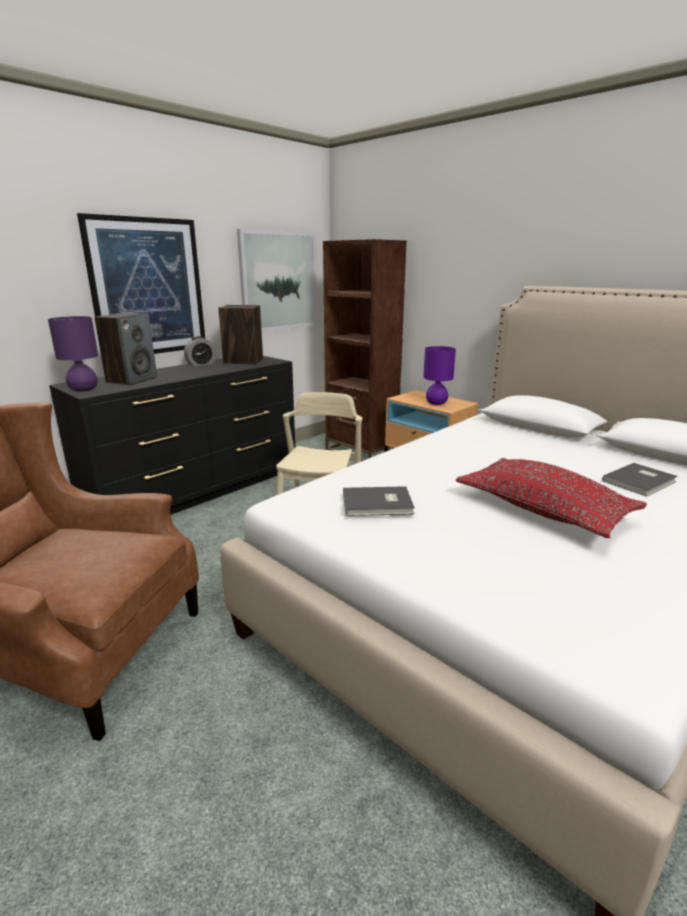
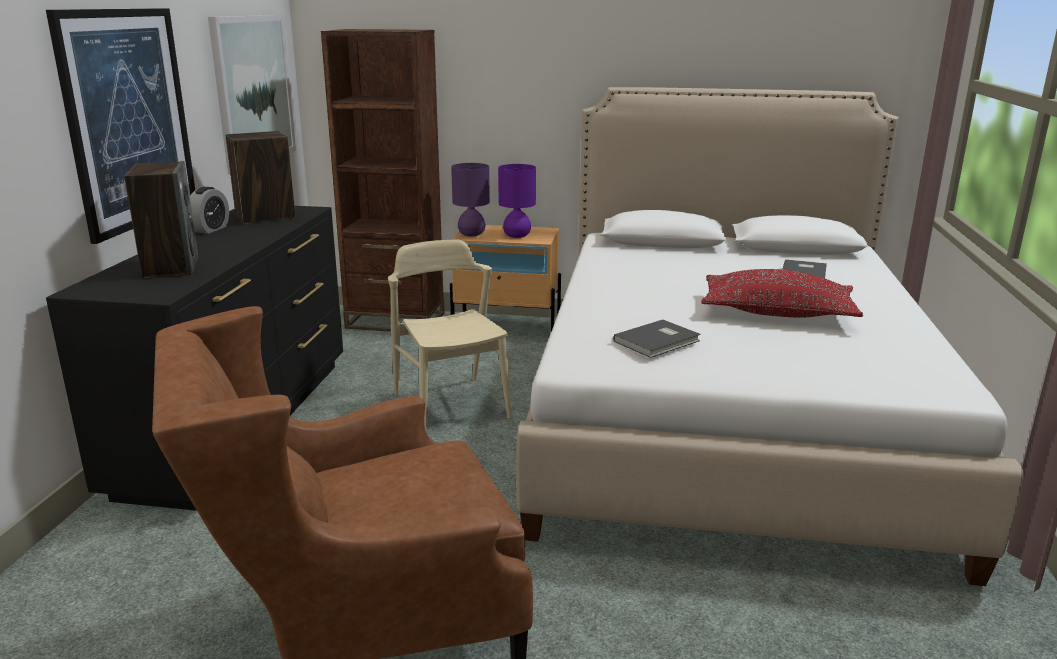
camera: 35 degrees left, 0 degrees up
(84, 389) = (134, 292): purple table lamp -> purple table lamp (471, 234)

